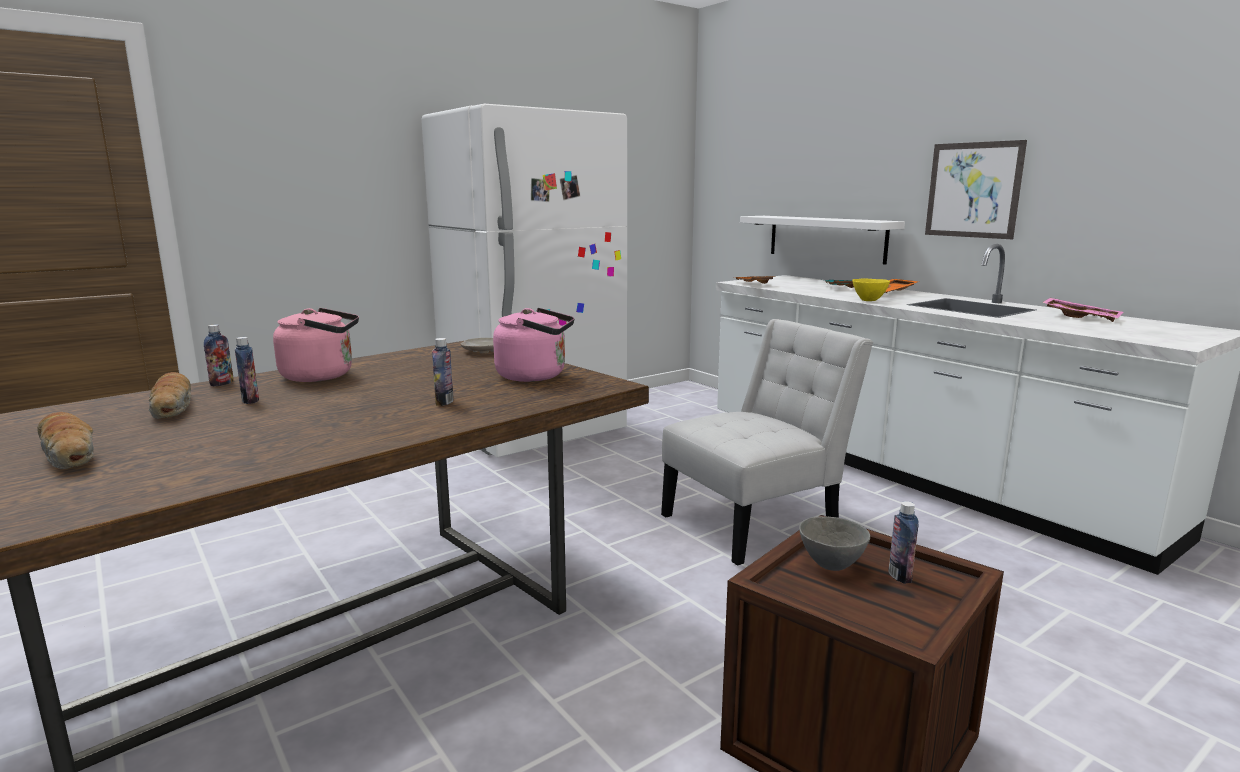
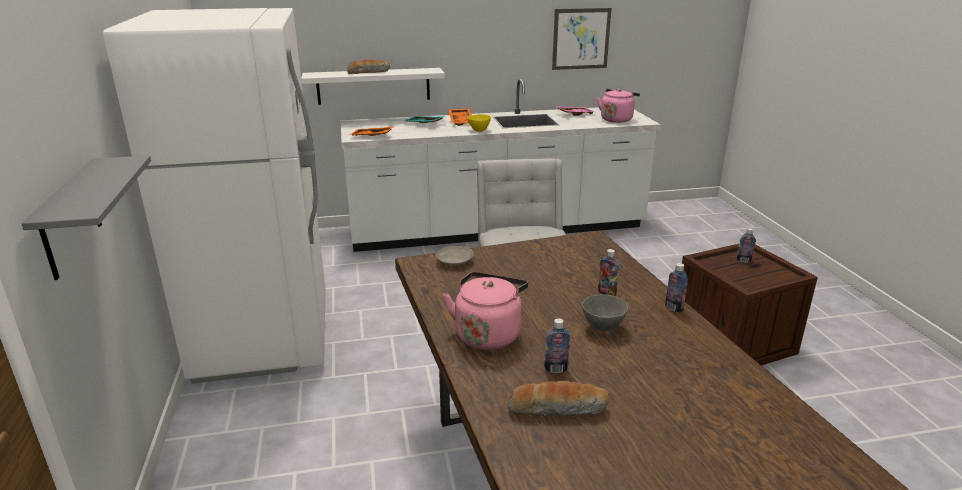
camera: 65 degrees left, 10 degrees up
(70, 454) = (683, 450): bread -> bread (369, 72)
(222, 383) = (479, 385): bottle -> bottle (673, 308)
(293, 220) = (70, 219): none -> grey shelf
(536, 376) = (554, 255): pink kettle -> pink kettle (617, 119)
(830, 565) = (730, 271): grey bowl -> grey bowl (603, 327)
(973, 190) = (486, 44): picture -> picture (581, 39)

